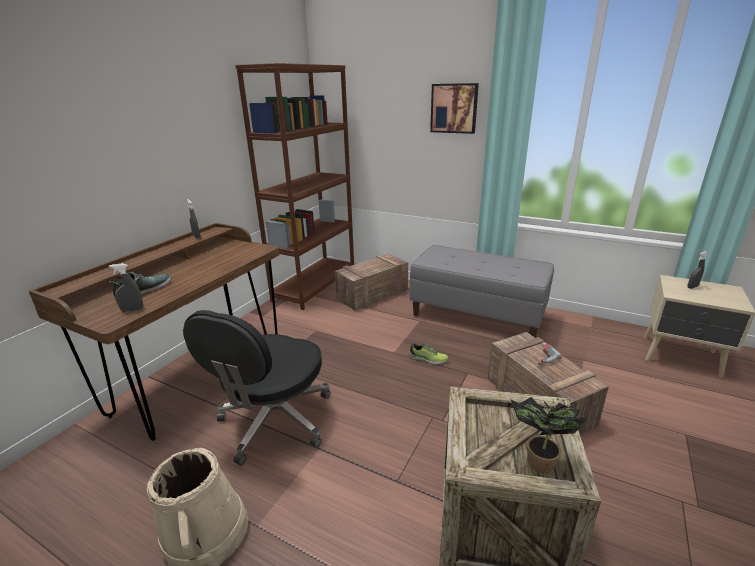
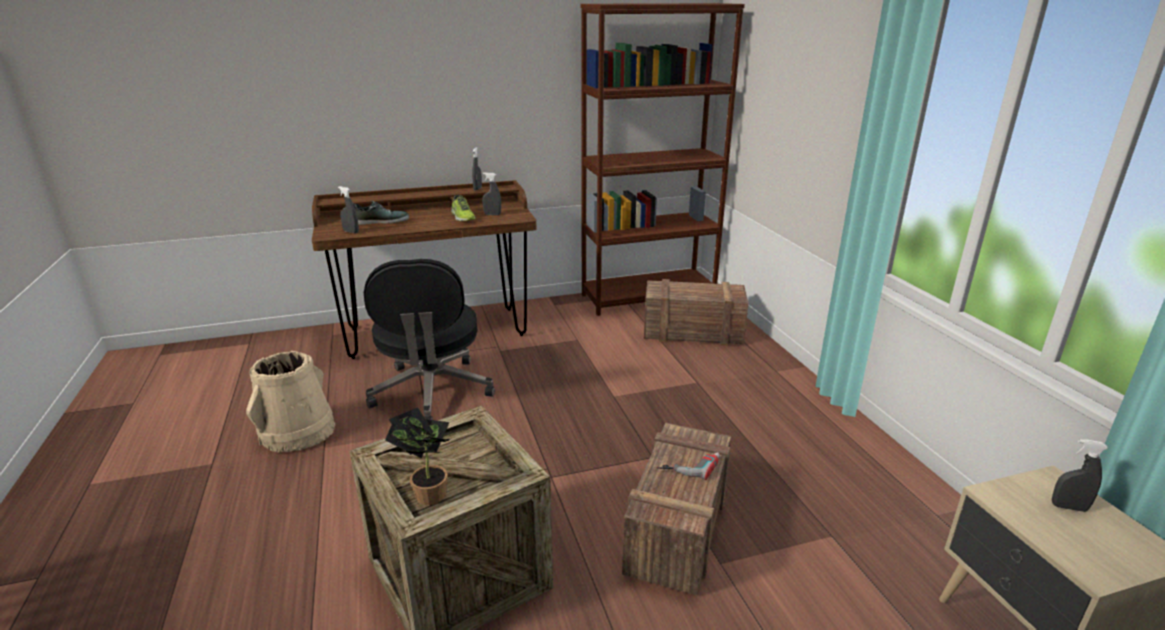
camera: 45 degrees right, 0 degrees up
(235, 253) = (492, 214): none -> grey spray bottle
(275, 421) = (432, 392): black office chair -> black office chair turned 75 degrees counterclockwise
(427, 359) = (635, 421): shoe -> shoe (462, 217)
(454, 108) = (846, 81): picture -> none
(477, 316) = (780, 413): grey bench -> none

